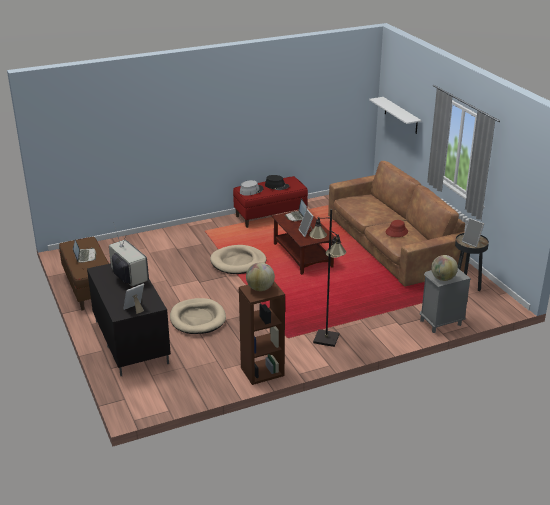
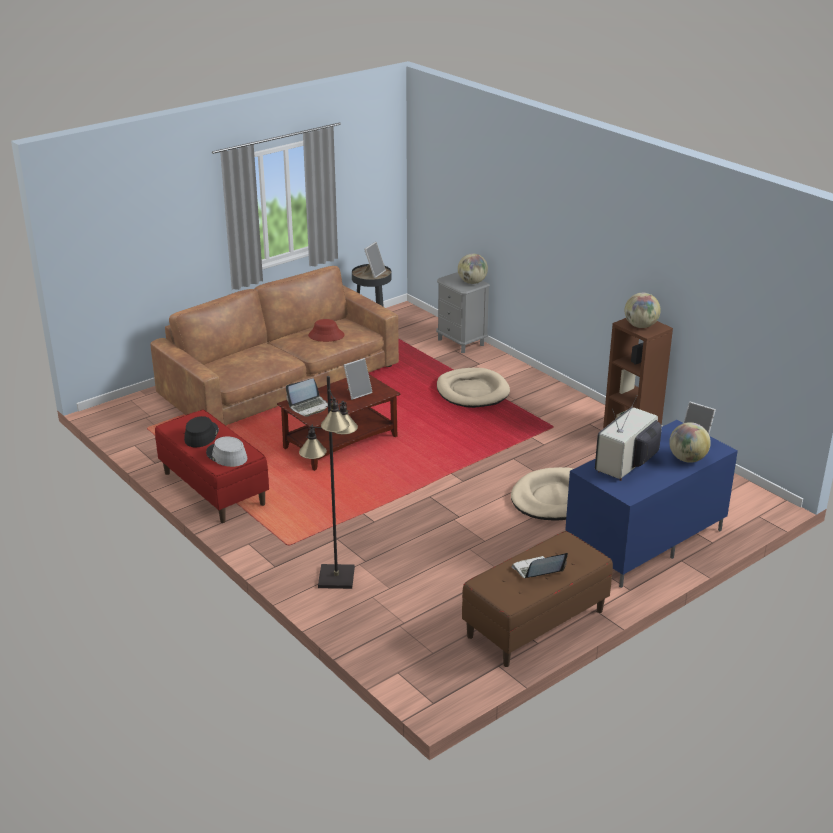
camera: 105 degrees left, 0 degrees up
(117, 299) = (687, 459): none -> globe
(130, 341) = (645, 542): black tv stand -> blue tv stand
(238, 262) = (384, 493): beige dog bed -> beige dog bed (472, 391)
(326, 338) = (537, 403): black floor lamp -> black floor lamp (336, 578)
(401, 115) = (127, 250): white shelf -> none

